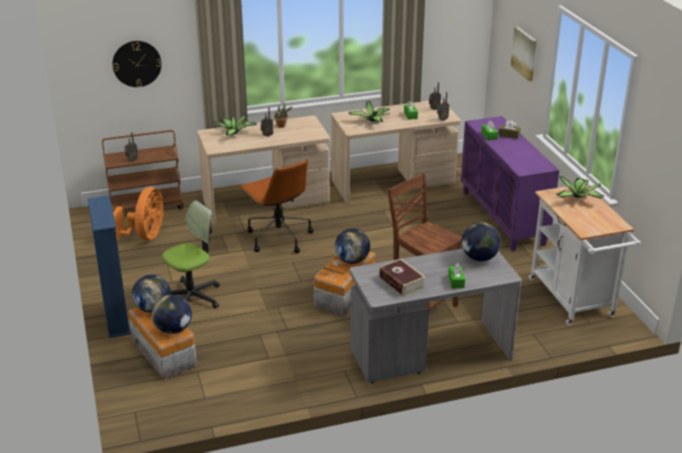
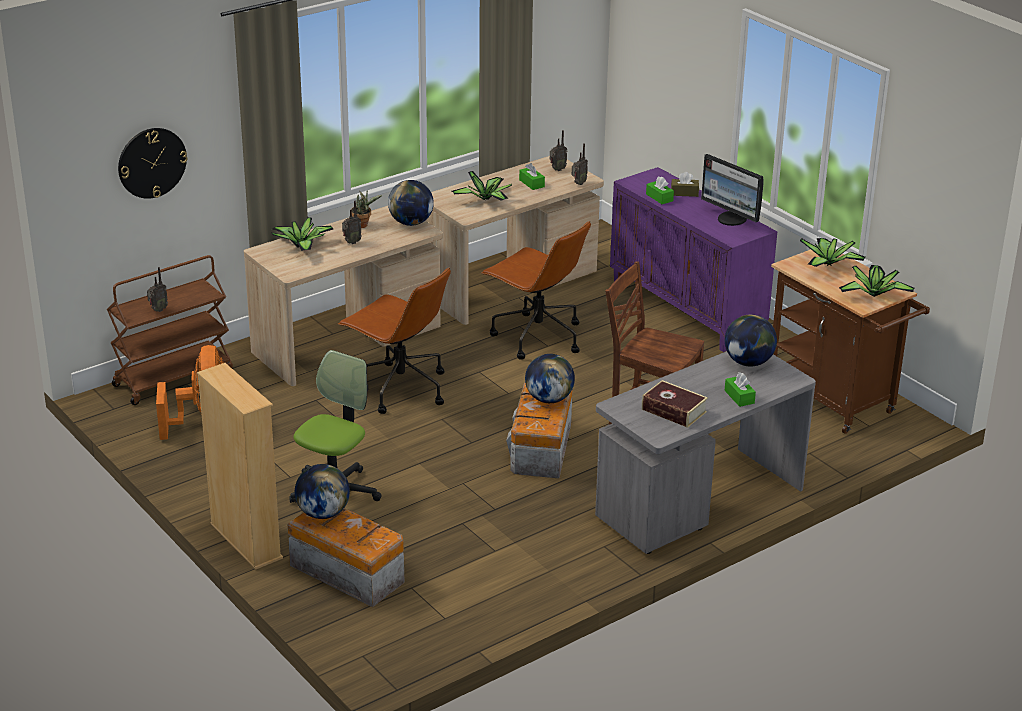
camera: 20 degrees left, 0 degrees up
(116, 318) = (246, 541): blue bookcase -> beige bookcase
(173, 329) = (372, 534): globe -> globe (411, 223)
(389, 219) = (536, 337): none -> brown office chair
(525, 53) = (682, 76): picture -> none
(531, 157) = (731, 219): none -> monitor
(574, 301) = (836, 402): white cart -> brown cart
(599, 224) = (873, 294): none -> potted plant

